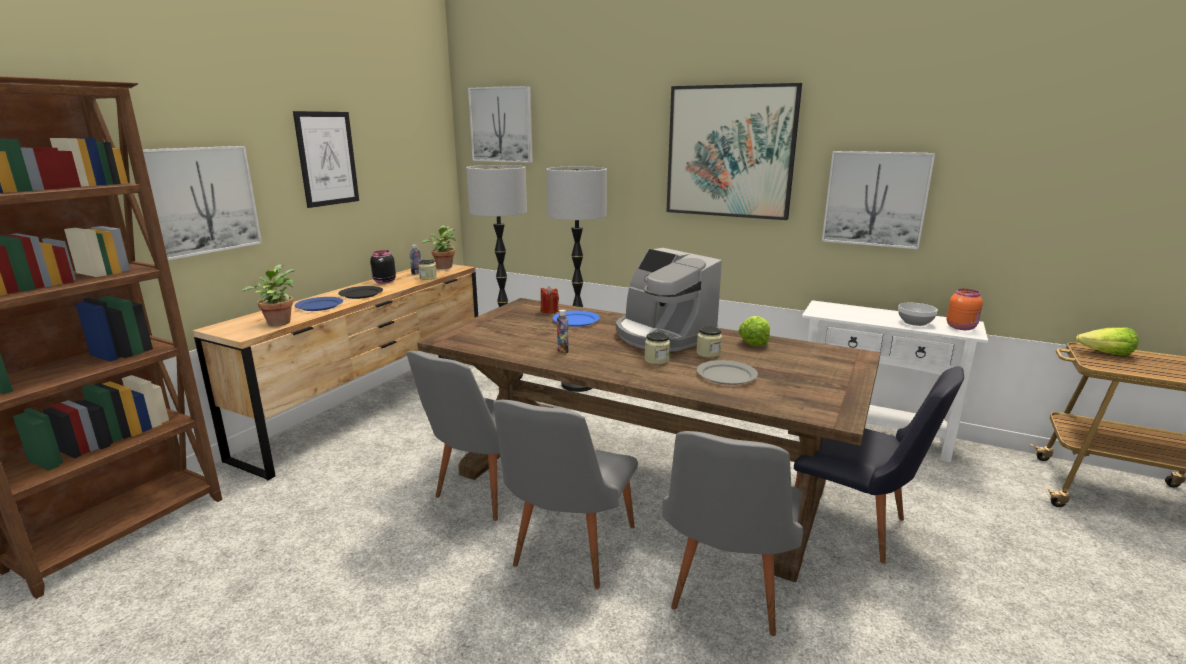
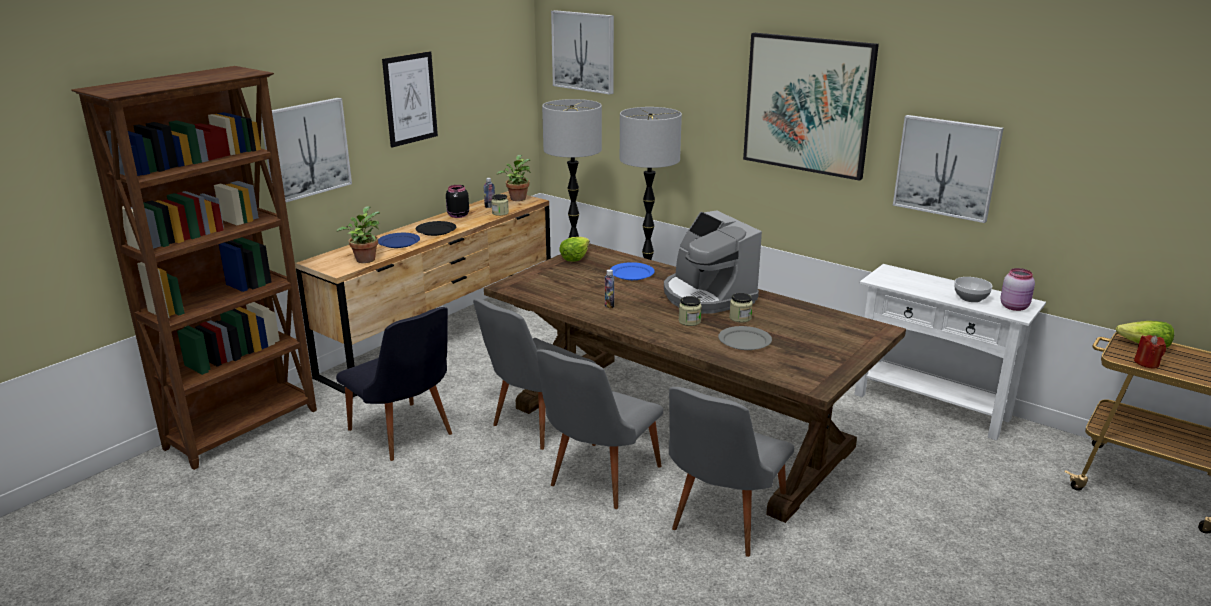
camera: 10 degrees right, 5 degrees up
(549, 311) = (610, 260): red candle -> red candle (1146, 363)
(753, 341) = (790, 308): lettuce -> lettuce (575, 258)
(857, 528) = (864, 487): black chair -> black chair (405, 436)
(961, 327) = (1015, 307): orange jar -> pink jar

